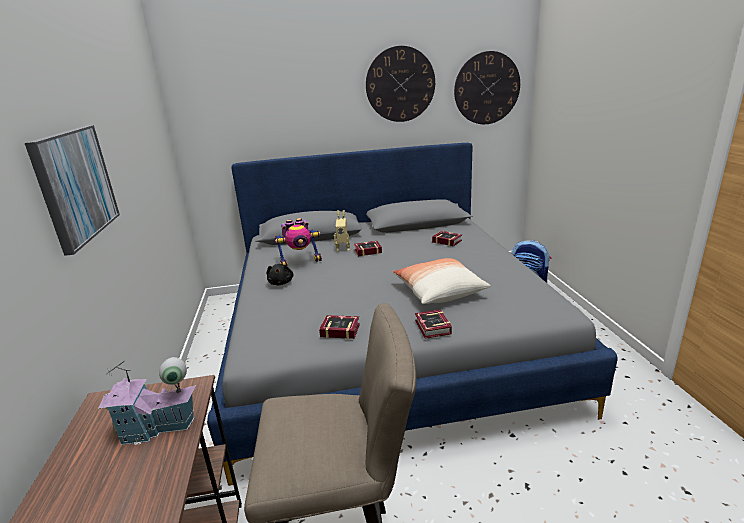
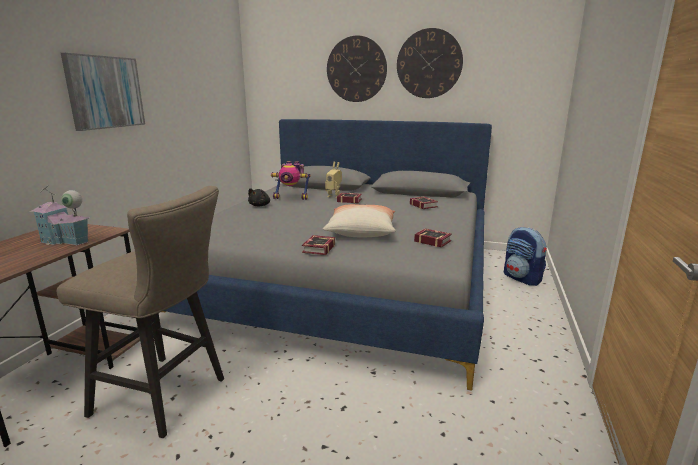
camera: 25 degrees right, 5 degrees down
(338, 330) = (251, 234): book -> book (431, 240)
(487, 88) = (517, 72): wall clock -> wall clock (356, 69)

